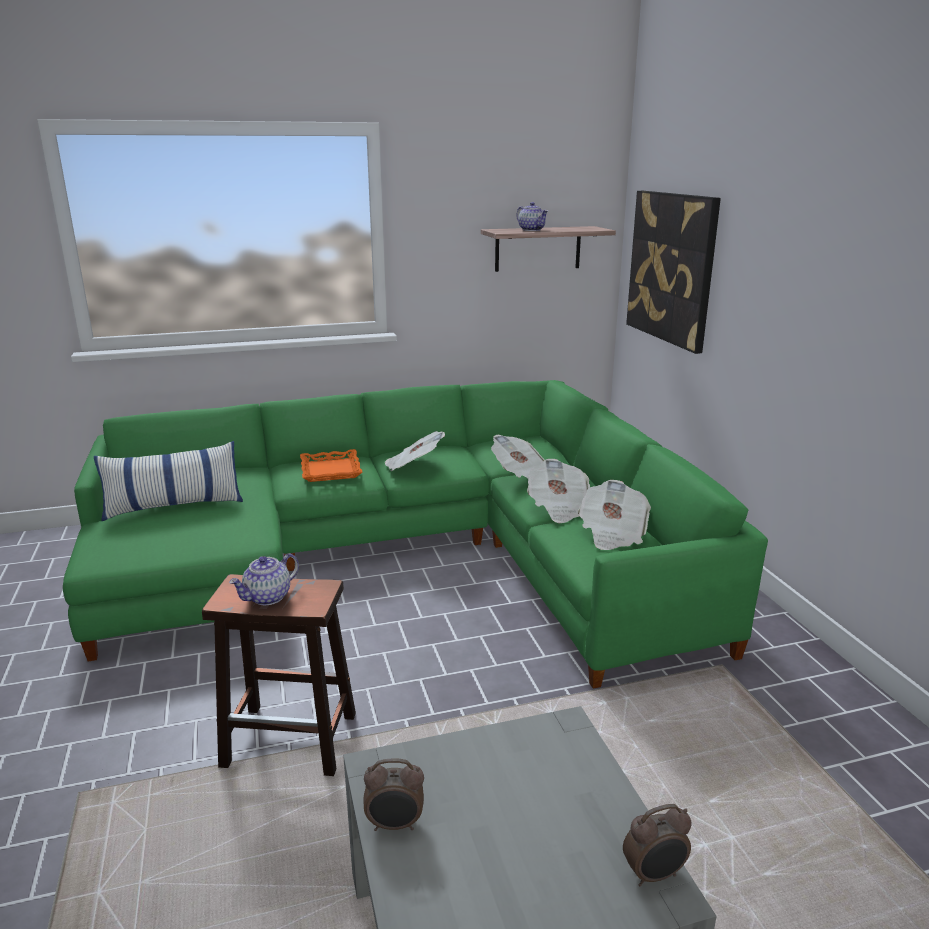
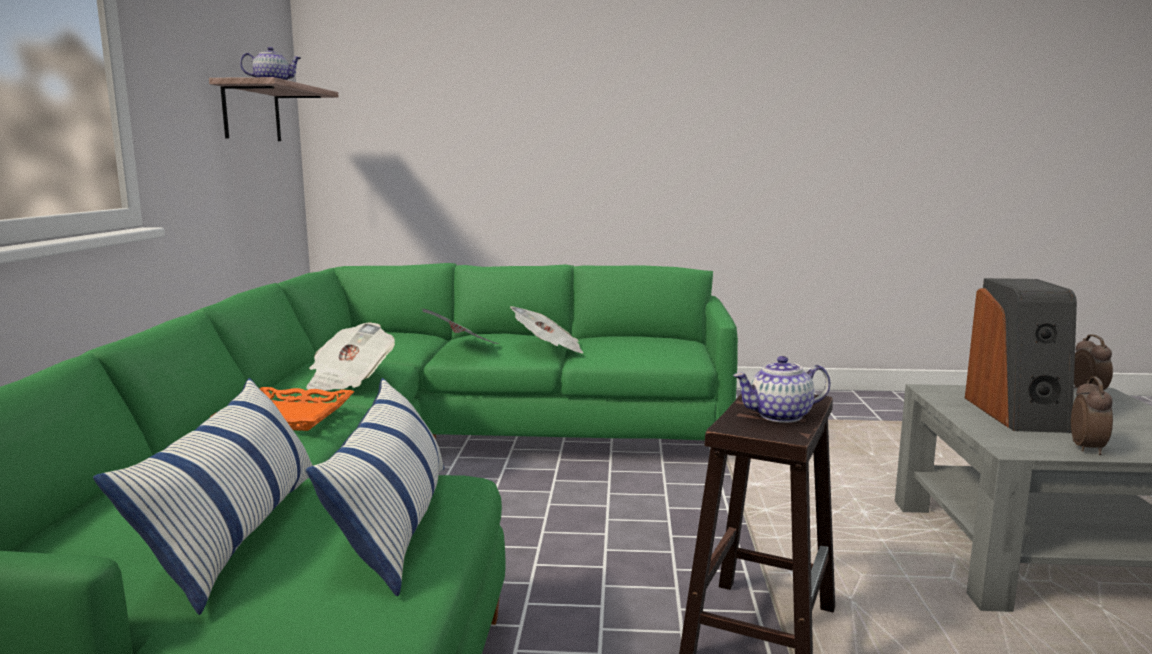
camera: 70 degrees left, 10 degrees down
(200, 536) = (394, 523): none -> pillow
(268, 597) = (780, 416): teapot -> teapot turned 105 degrees clockwise
(503, 785) = (1017, 414): none -> speaker
(612, 533) = (626, 342): newspaper -> none
(671, 268) = (413, 129): picture -> none

